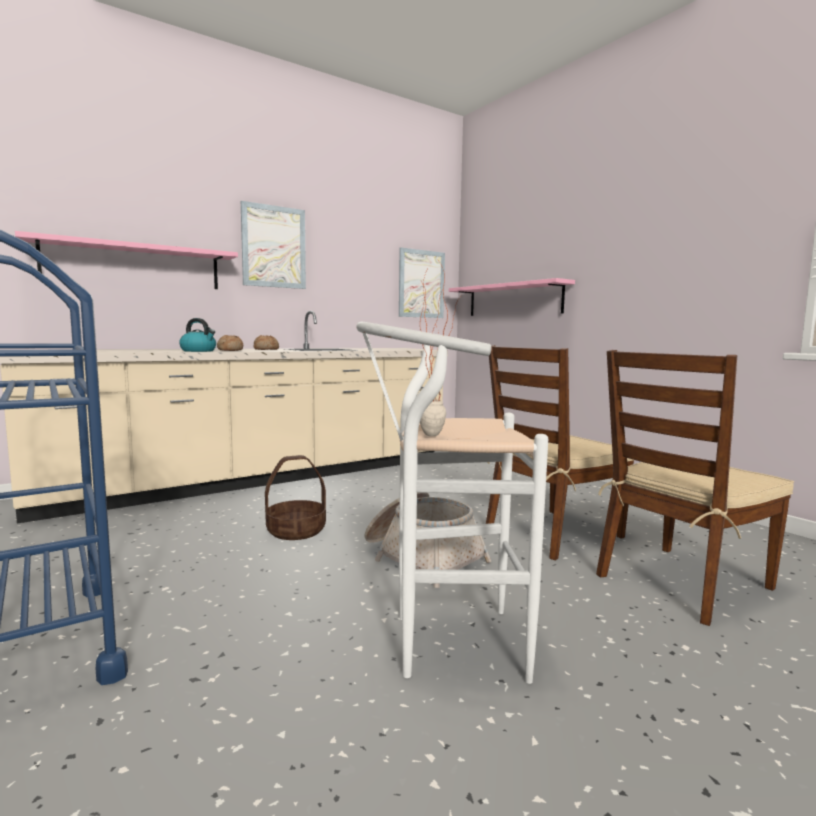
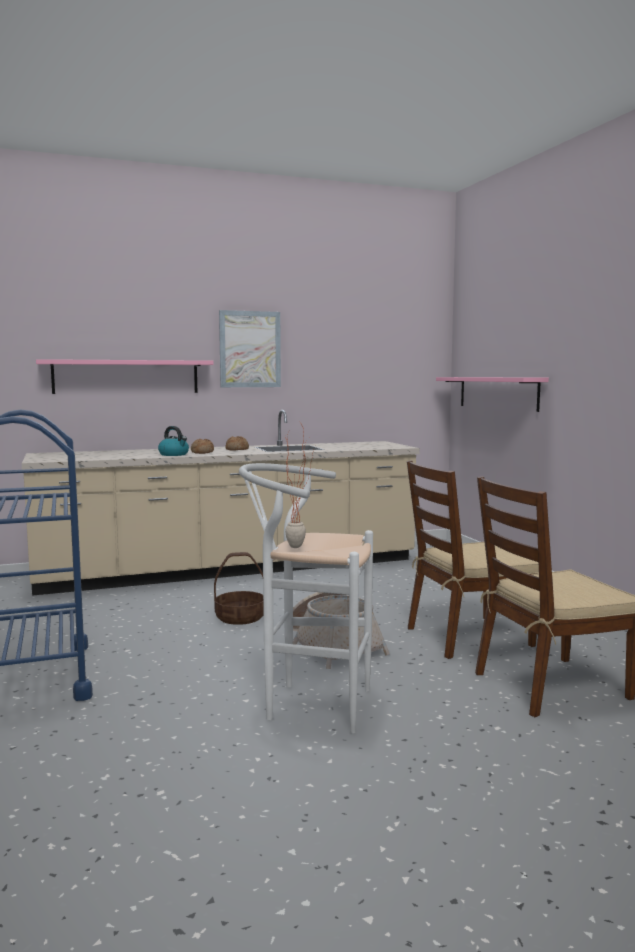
camera: 15 degrees right, 0 degrees up
(421, 284) = (406, 373): picture -> none

